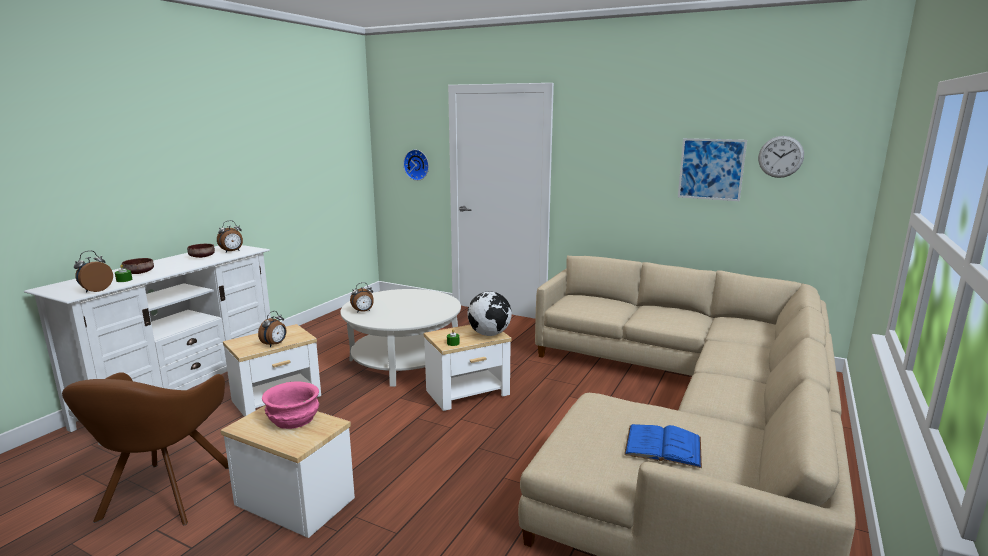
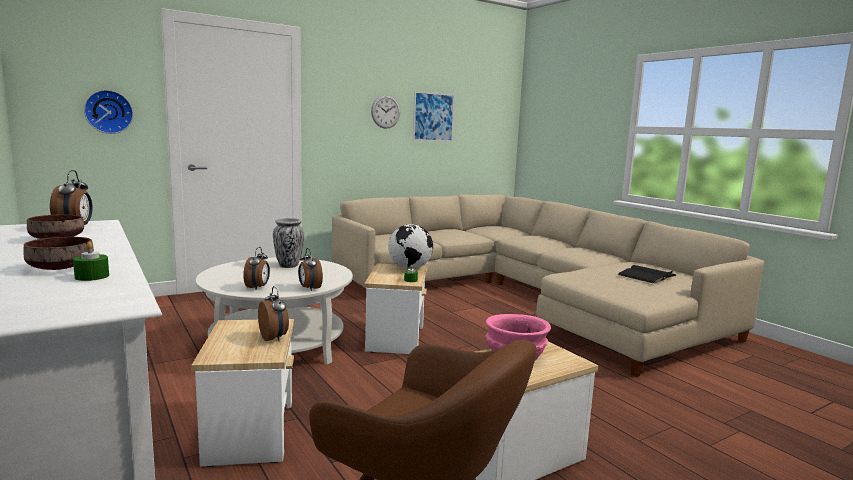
camera: 60 degrees left, 5 degrees down
(95, 290) = (121, 292): alarm clock -> alarm clock (309, 288)
(427, 302) = (288, 266): none -> vase
(663, 446) = (647, 275): blue book -> black book
(780, 157) = (473, 107): wall clock -> wall clock (385, 111)

